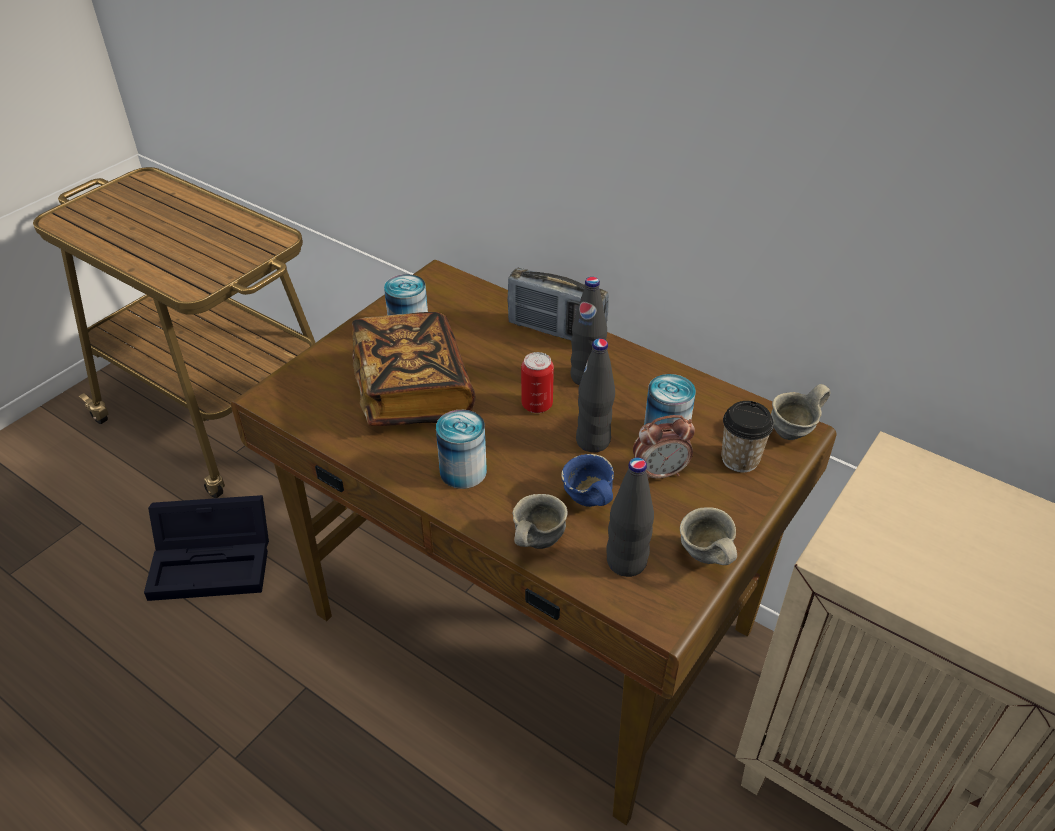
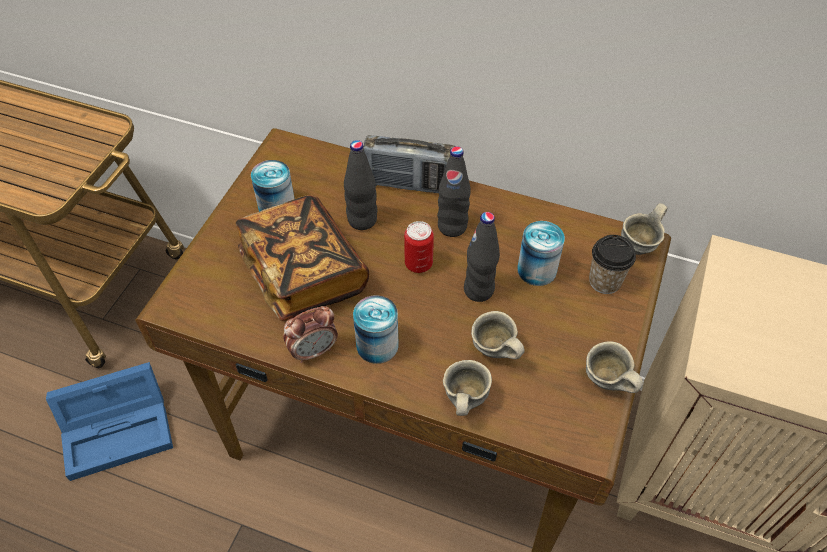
camera: 15 degrees left, 10 degrees up
(215, 561) = (120, 428): black storage box -> blue storage box
(587, 503) = (493, 353): blue mug -> grey mug
(626, 562) = (544, 402): black bottle -> black bottle (362, 220)
(660, 473) = (544, 309): alarm clock -> alarm clock (314, 351)

